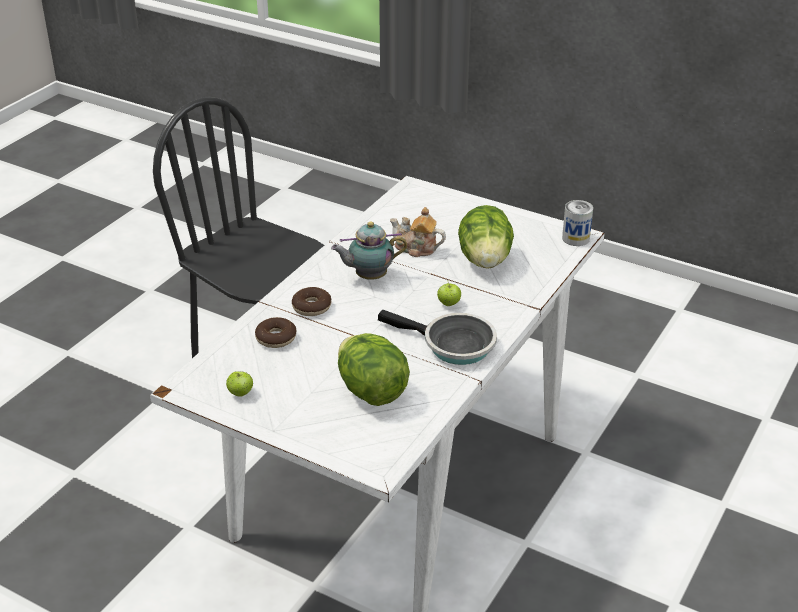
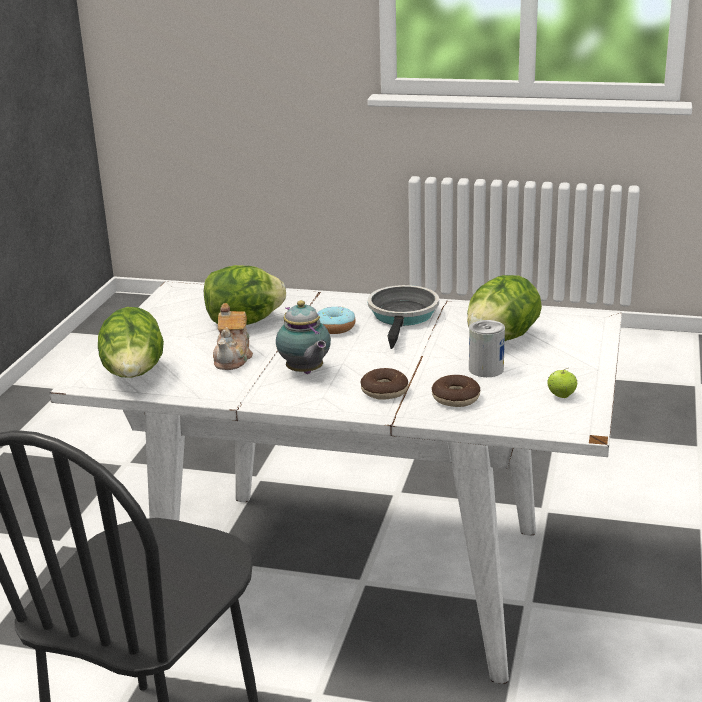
camera: 105 degrees left, 10 degrees down
(409, 206) = (135, 376): none -> lettuce
(449, 304) = (335, 327): apple -> donut
(575, 238) = (183, 290): can -> can (486, 369)

